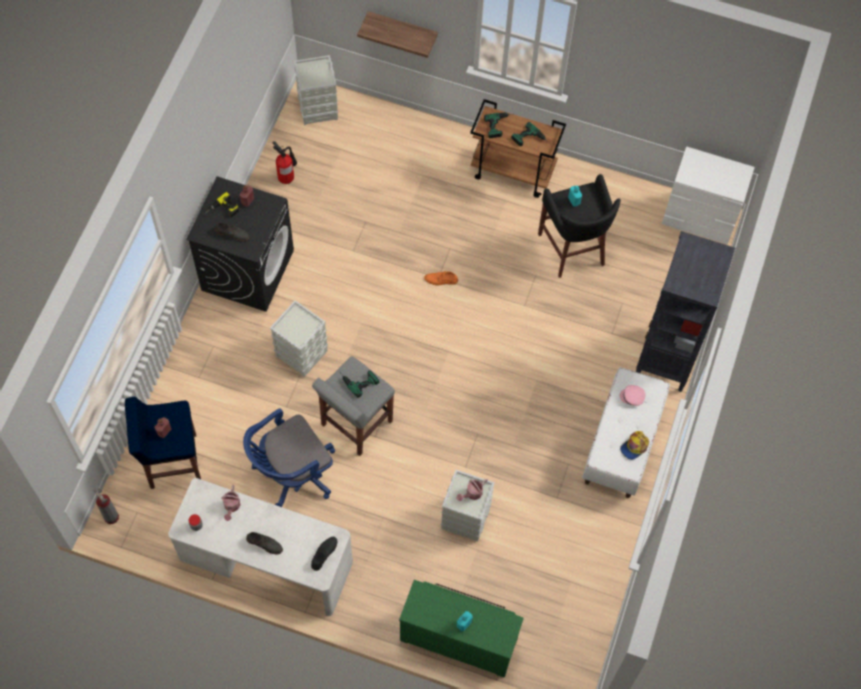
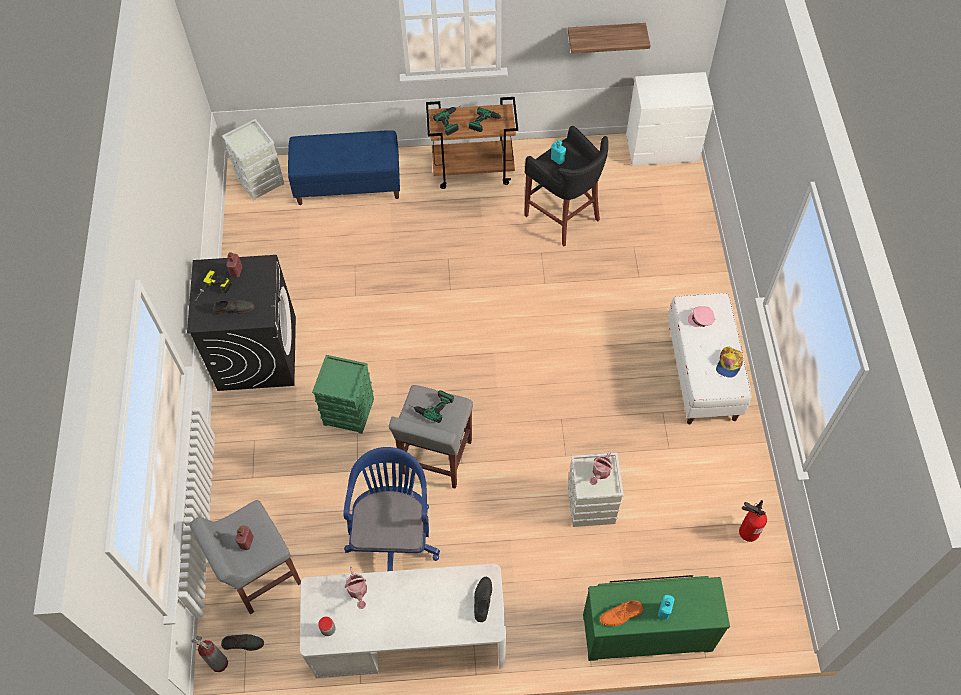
camera: 20 degrees left, 5 degrees down
(172, 461) = (261, 575): blue stool -> grey stool
(264, 543) = (413, 616): grey shoe -> grey shoe (243, 643)
(287, 176) = (257, 251): fire extinguisher -> fire extinguisher (747, 530)
(292, 473) = (394, 535): blue office chair -> blue office chair turned 150 degrees clockwise
(302, 353) = (349, 411): grey storage box -> green storage box
(394, 142) = (349, 184): none -> blue bench
(402, 29) = (323, 57): shelf -> shelf (605, 35)
(441, 280) = (454, 290): orange shoe -> orange shoe (621, 615)
(665, 358) = (699, 280): black bookcase -> none

